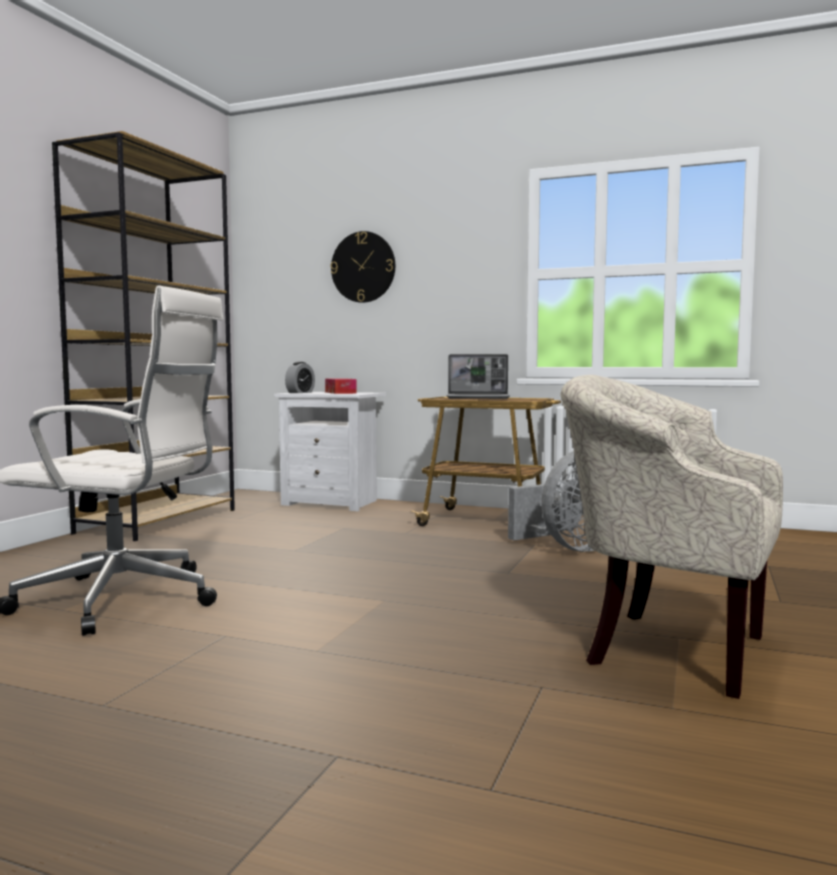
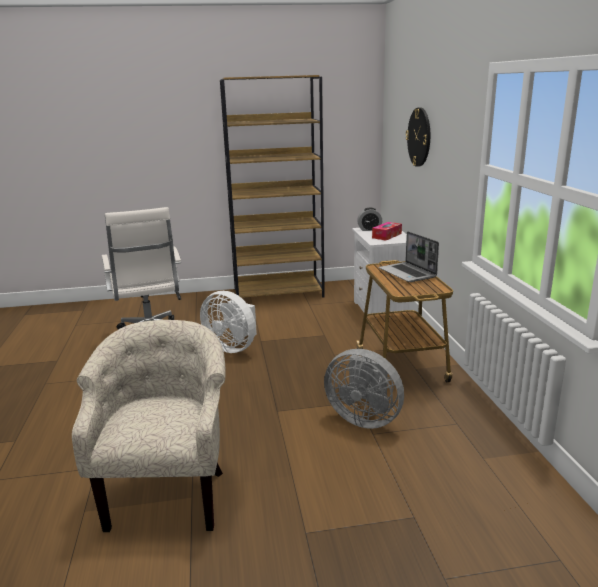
camera: 60 degrees right, 15 degrees up
(281, 563) = (233, 347): none -> white fan

